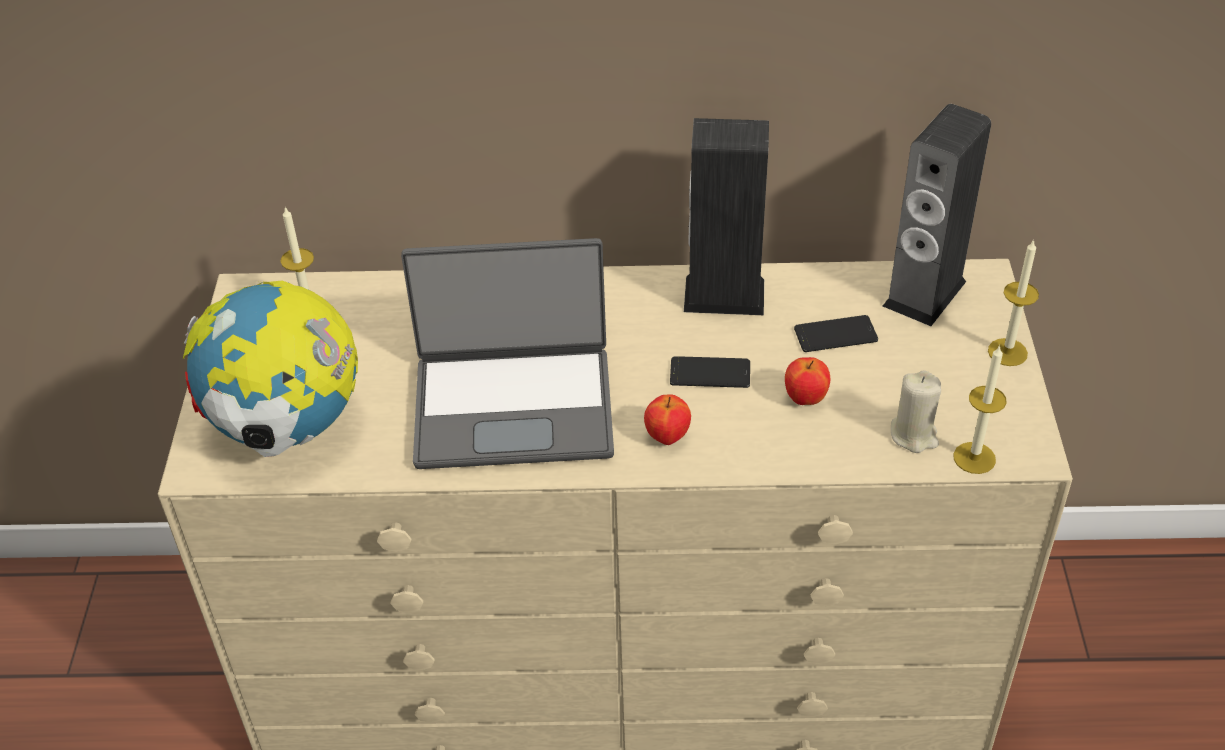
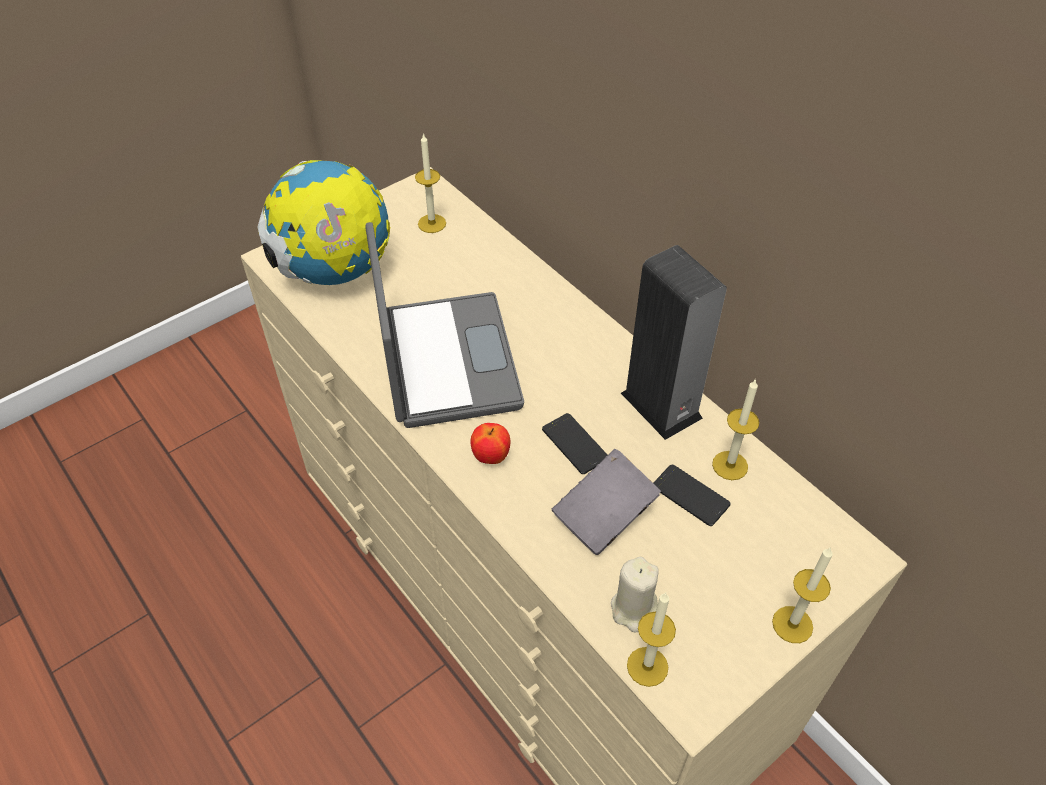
camera: 50 degrees right, 5 degrees up
(514, 406) = (445, 361): laptop -> laptop turned 150 degrees counterclockwise
(805, 399) = (604, 515): apple -> grey book
(828, 294) = (730, 465): none -> candle
(924, 293) = (798, 527): speaker -> none

